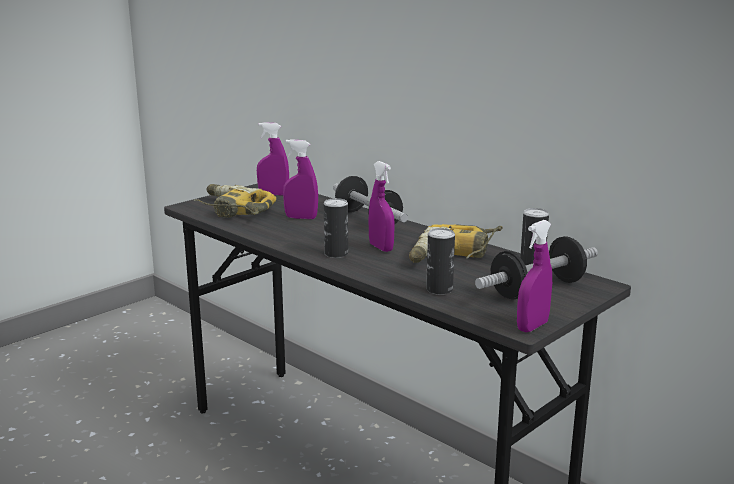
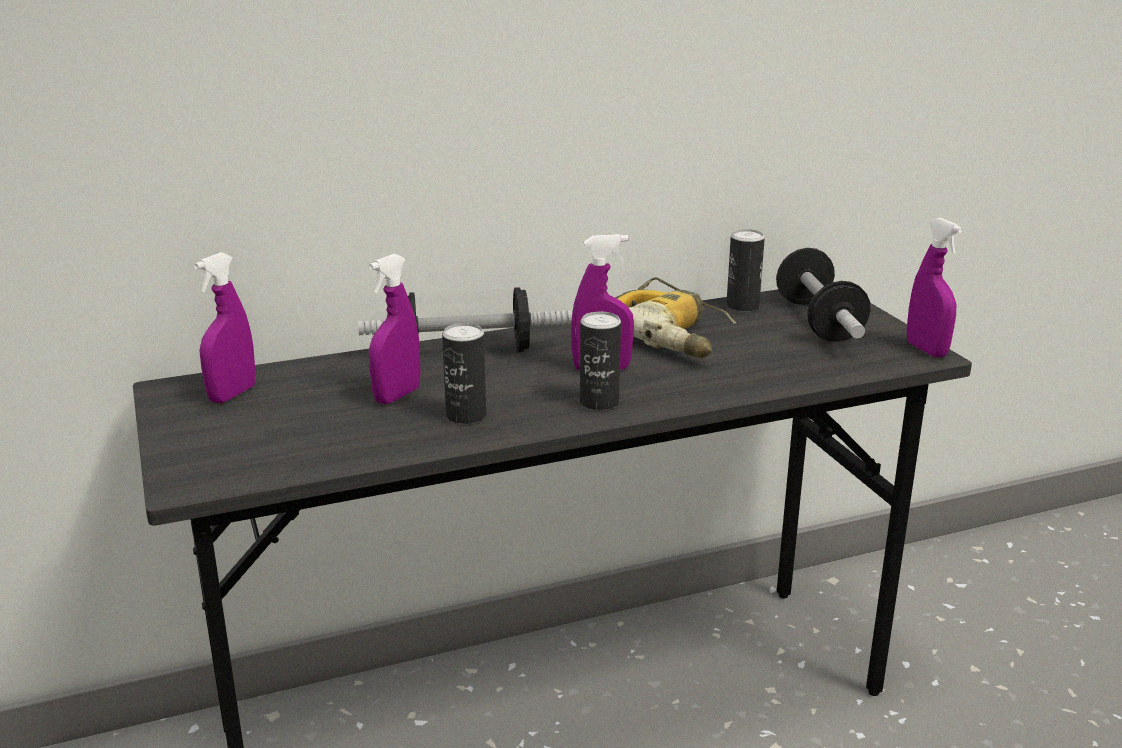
camera: 65 degrees left, 5 degrees up
(232, 210) = (277, 445): power drill -> none
(439, 290) = (788, 369): can -> can (466, 416)

